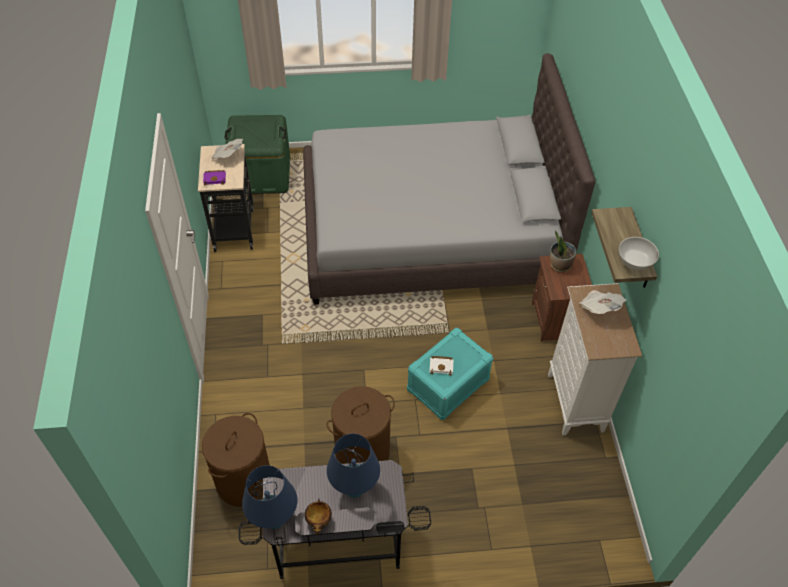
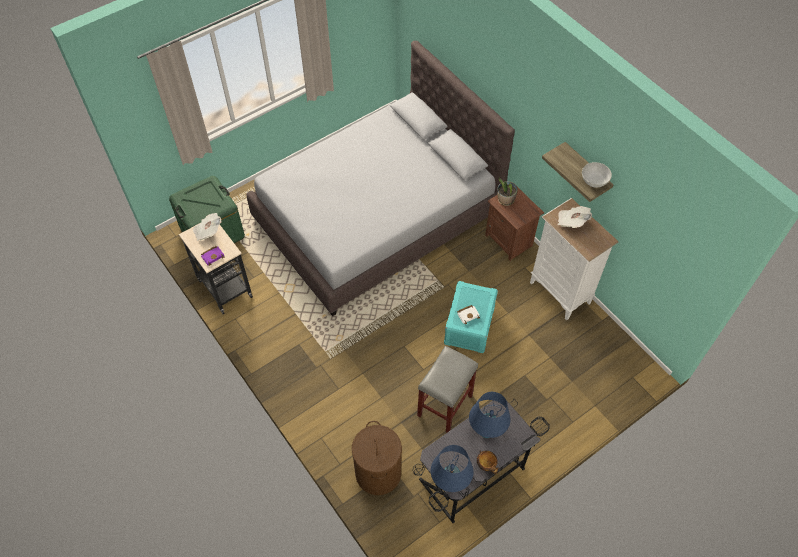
camera: 30 degrees left, 5 degrees up
(362, 451) = (445, 405): brown laundry basket -> grey stool

